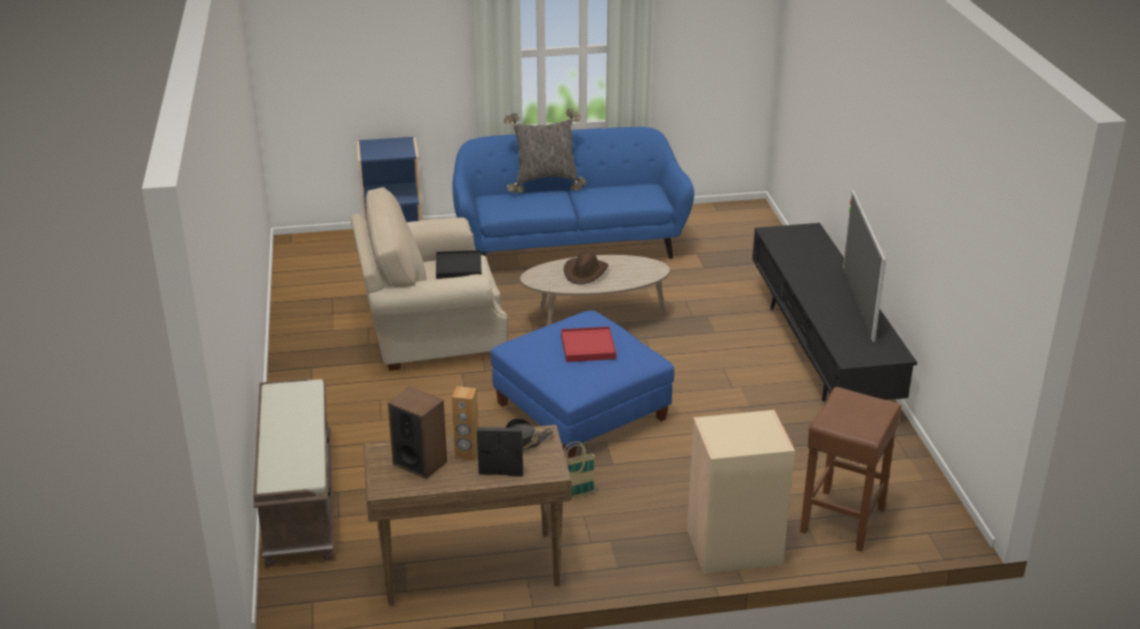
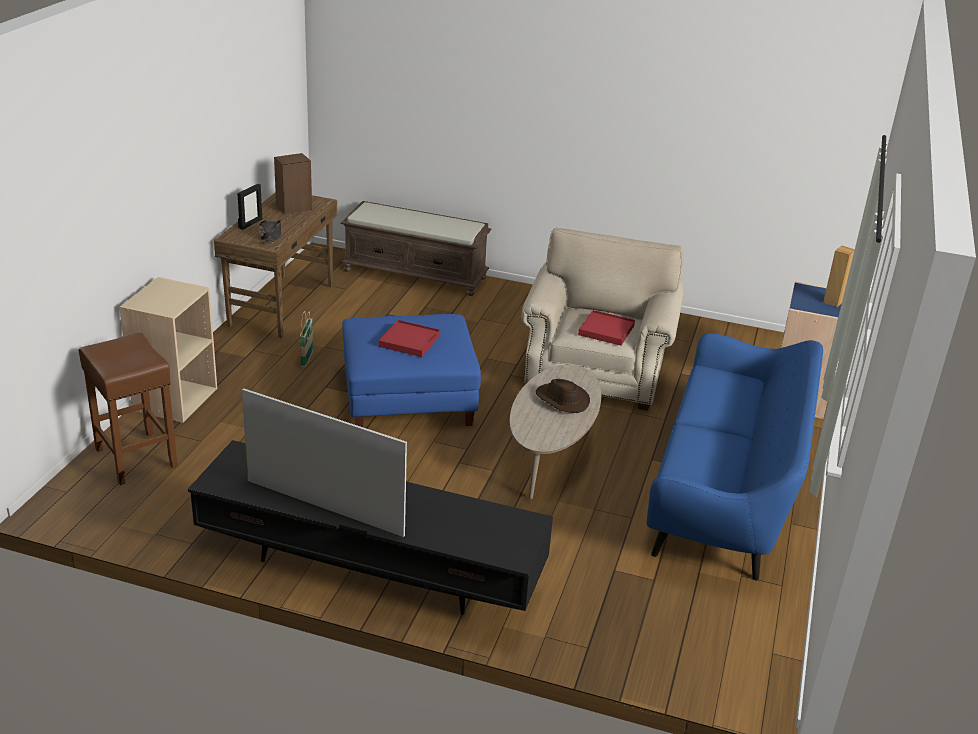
camera: 115 degrees right, 0 degrees up
(458, 267) = (606, 330): black tray -> red tray
(467, 454) = (283, 220): brown speaker -> brown speaker (832, 302)
(545, 187) = (760, 421): pillow -> none

